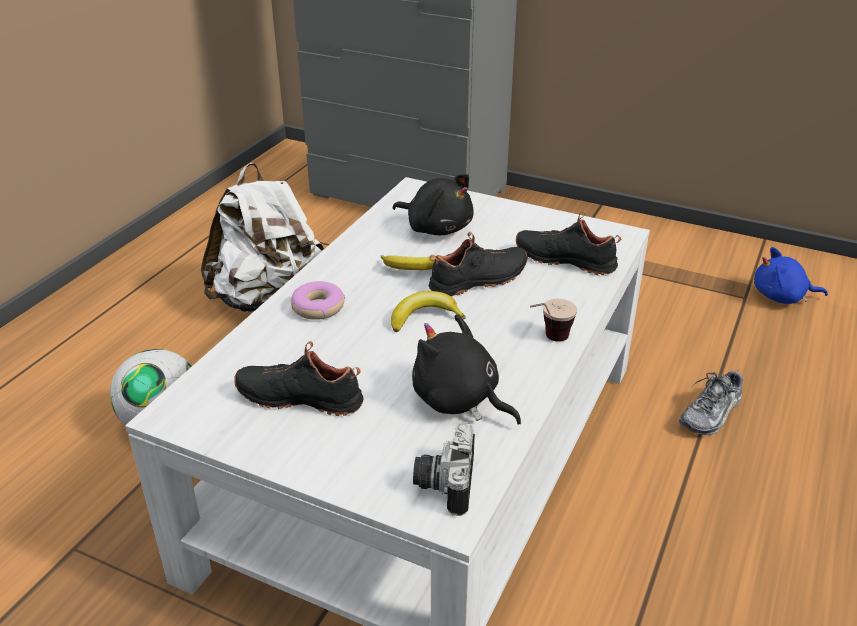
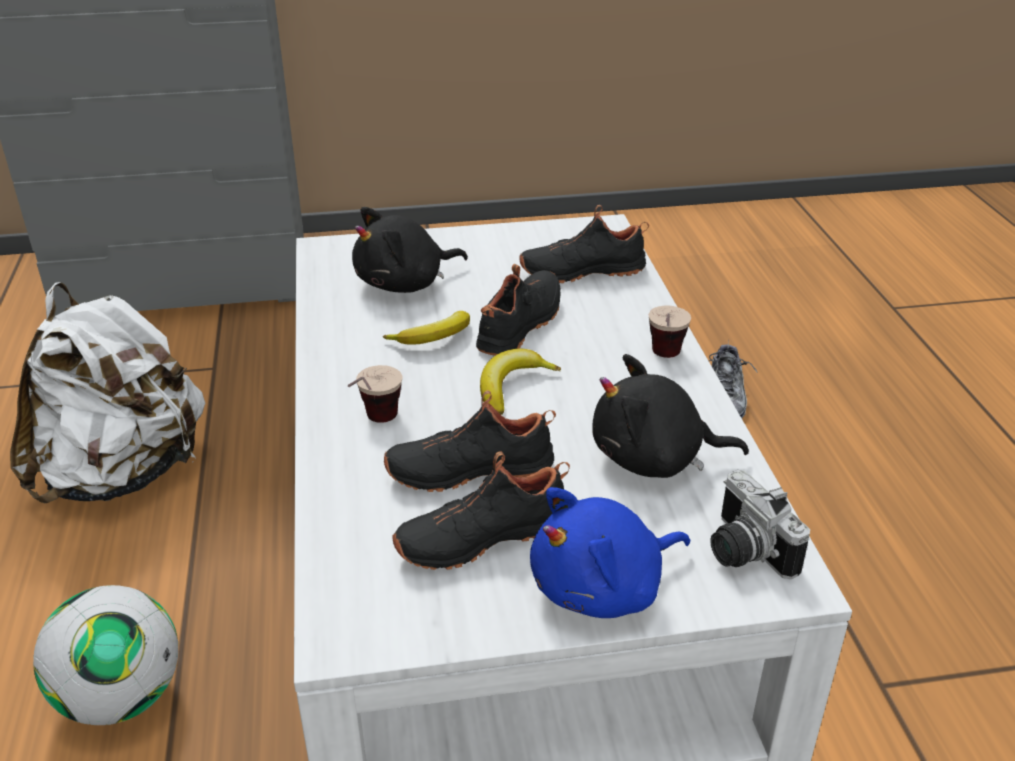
camera: 35 degrees left, 0 degrees up
(318, 307) = (374, 425): donut -> cup
(340, 356) = (469, 468): none -> black shoe
(437, 228) = (405, 283): black plush toy -> black plush toy turned 150 degrees clockwise
(781, 297) = (679, 261): blue plush toy -> blue plush toy (603, 588)

